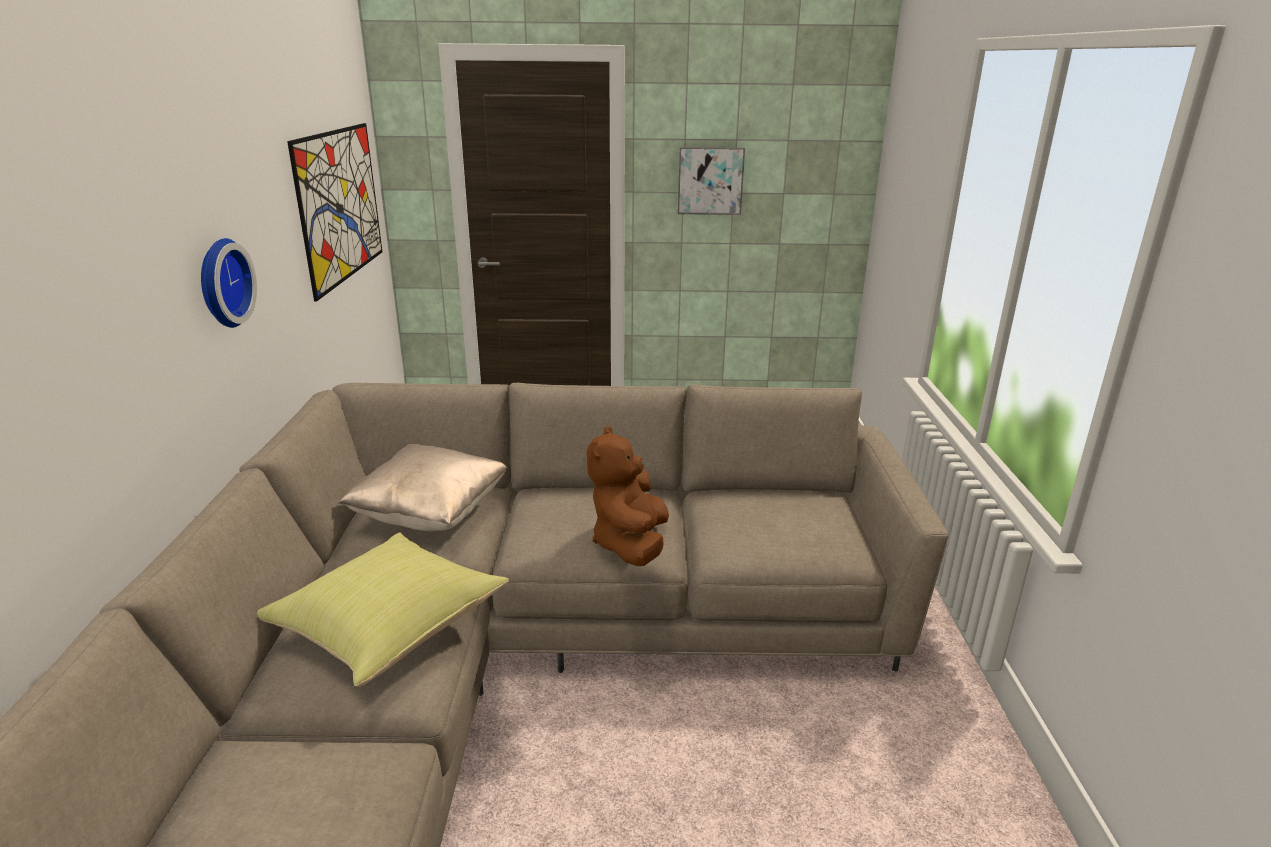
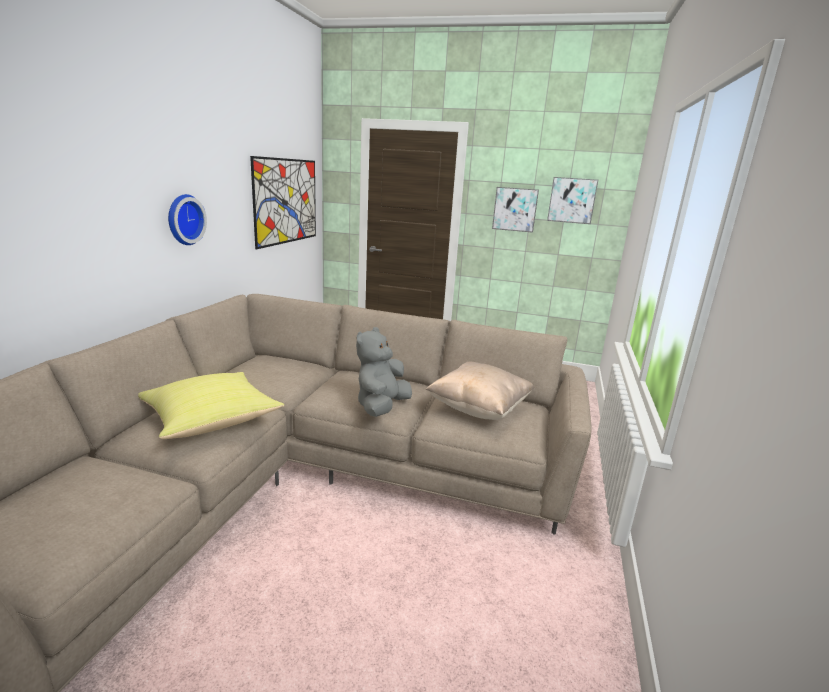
camera: 15 degrees right, 5 degrees down
(430, 514) = (277, 372): beige pillow -> beige pillow (479, 409)
(630, 544) = (381, 407): brown plush toy -> grey plush toy
(794, 161) = (572, 200): none -> picture

